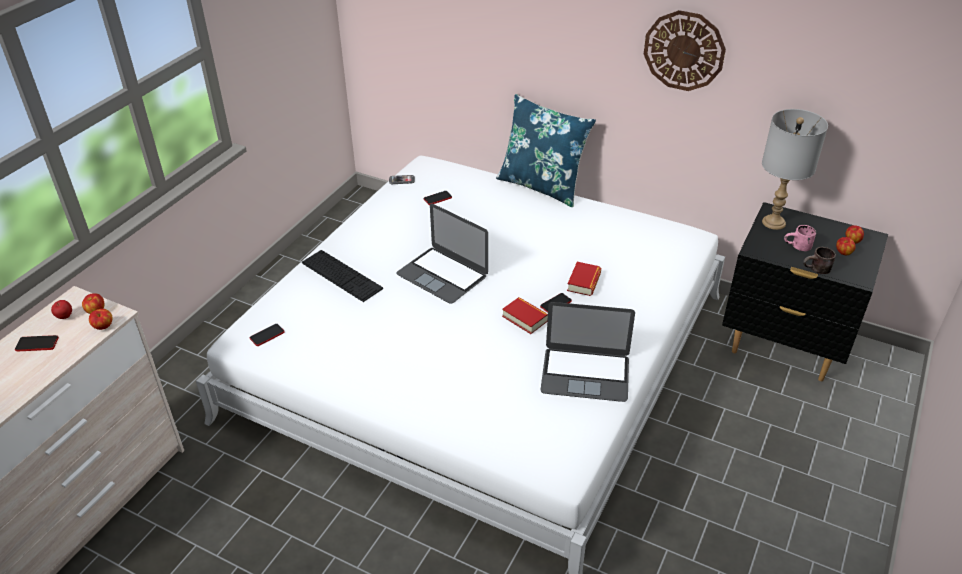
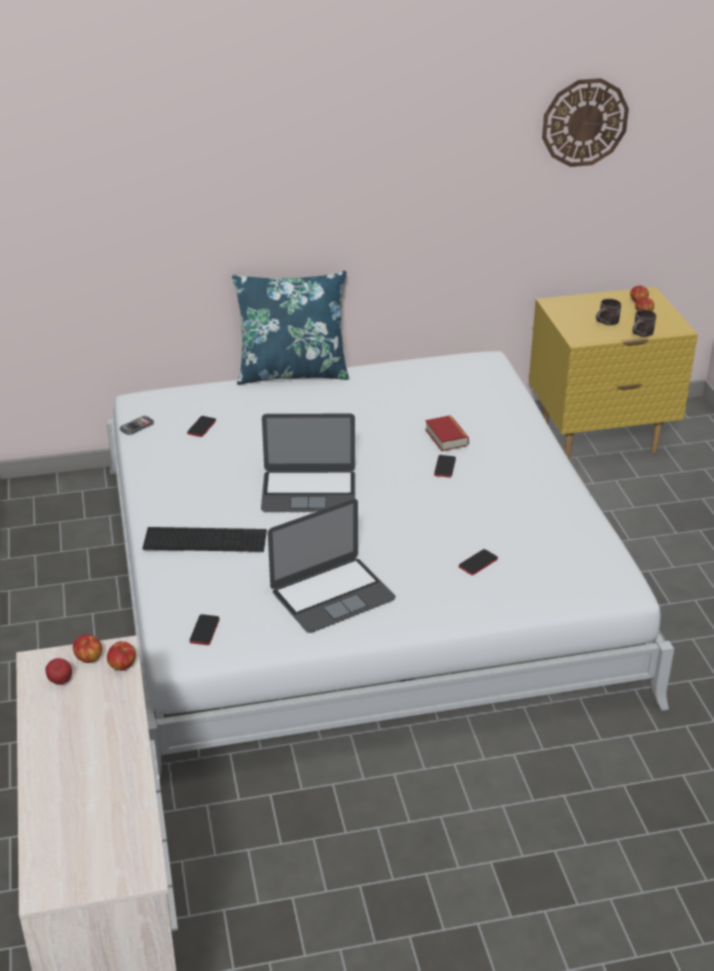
camera: 40 degrees left, 5 degrees down
(37, 344) = (71, 720): phone -> phone (478, 563)
(525, 318) = (435, 491): book -> none
(585, 374) = (543, 509): laptop -> laptop (332, 595)
(684, 50) = (430, 164): wall clock -> wall clock (584, 122)
(773, 222) = (564, 312): grey table lamp -> none
(783, 347) = (599, 440): black nightstand -> yellow nightstand
(798, 247) = (607, 323): pink mug -> brown mug

